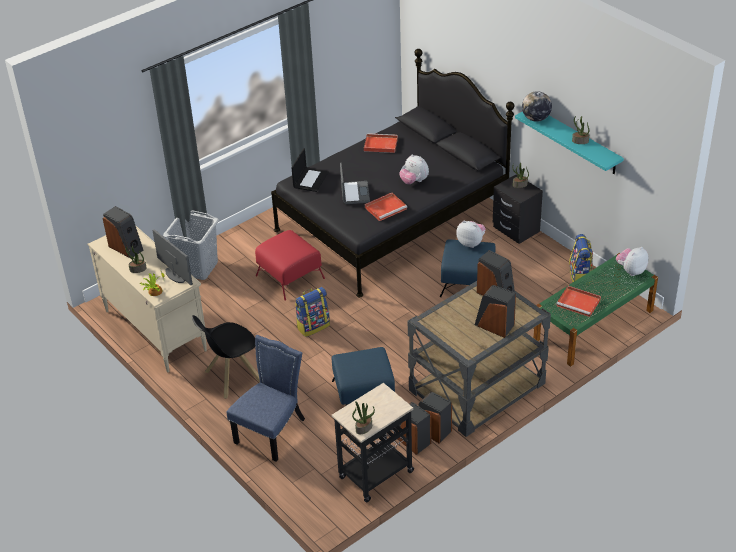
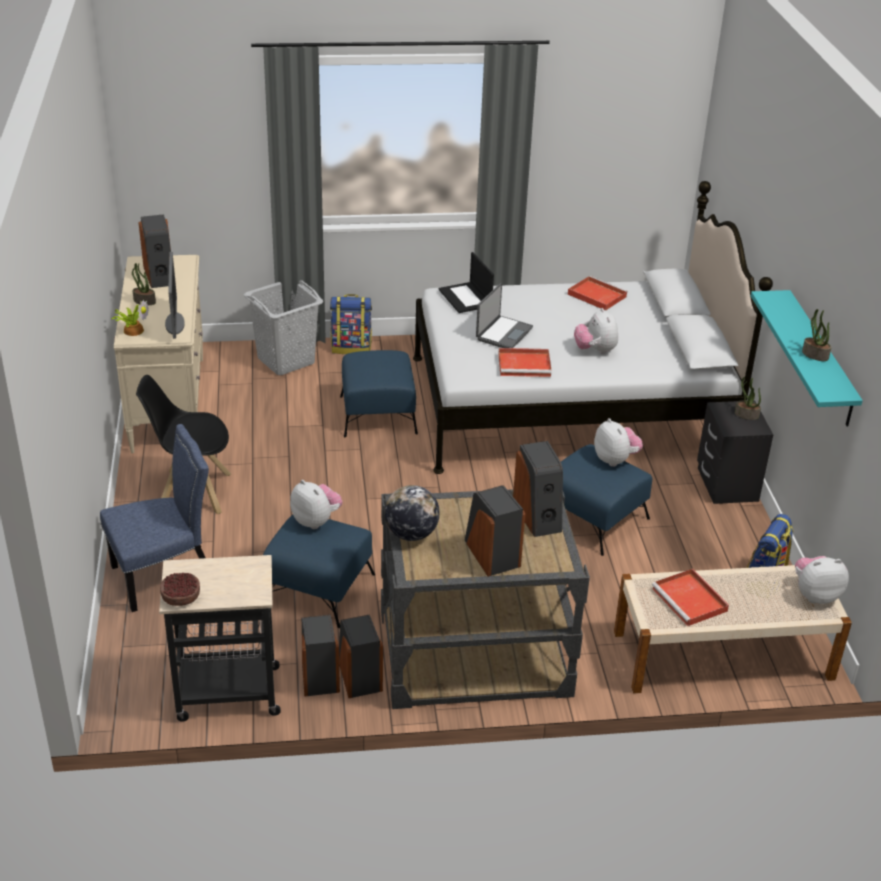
camera: 30 degrees right, 5 degrees down
(290, 277) = (377, 415): red ottoman -> blue ottoman
(310, 179) = (466, 298): laptop -> laptop turned 105 degrees clockwise
(313, 326) = (345, 480): backpack -> backpack (351, 347)
(352, 355) = (316, 521): none -> plush toy
(364, 428) = (181, 597): potted plant -> bowl
(392, 221) = (568, 407): black bed -> white bed
(536, 119) = (777, 306): globe -> globe (411, 534)
(594, 325) = (722, 656): green bench -> beige bench

